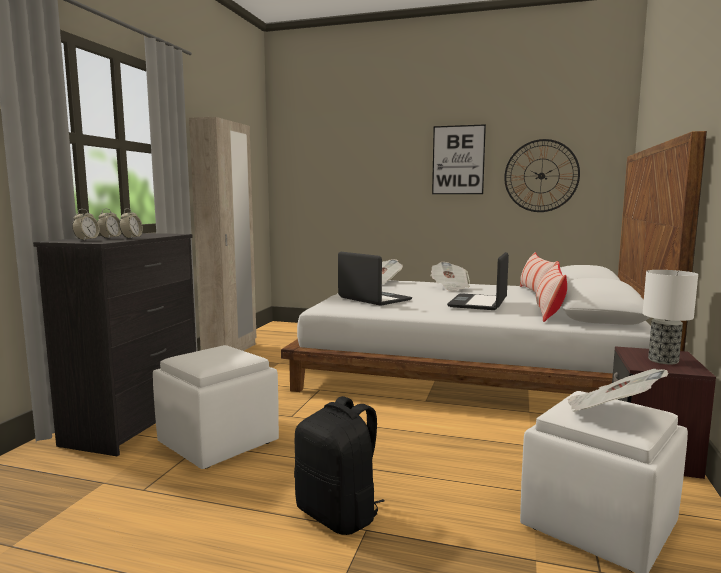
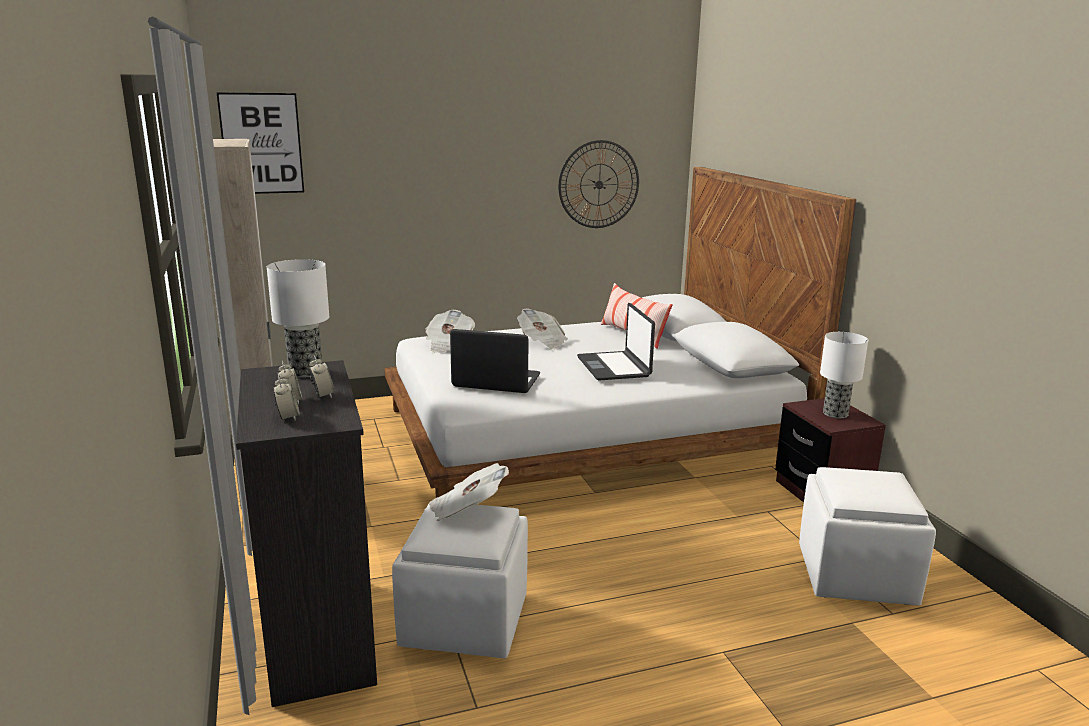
camera: 35 degrees left, 10 degrees up
(157, 234) = (305, 372): none -> table lamp
(339, 515) = (686, 648): black backpack -> none
(458, 160) = (502, 165): picture -> picture (261, 143)
(549, 312) = (690, 368): pillow -> none
(610, 413) = (876, 487): newspaper -> newspaper (467, 510)

